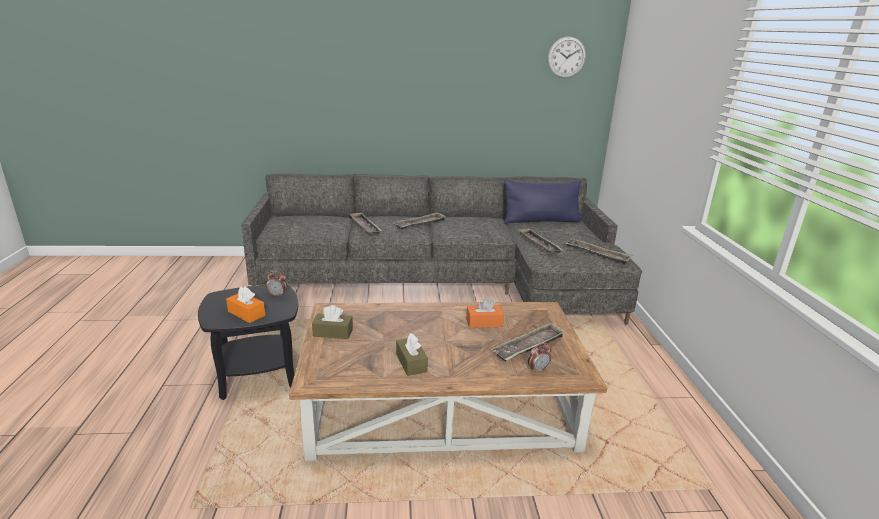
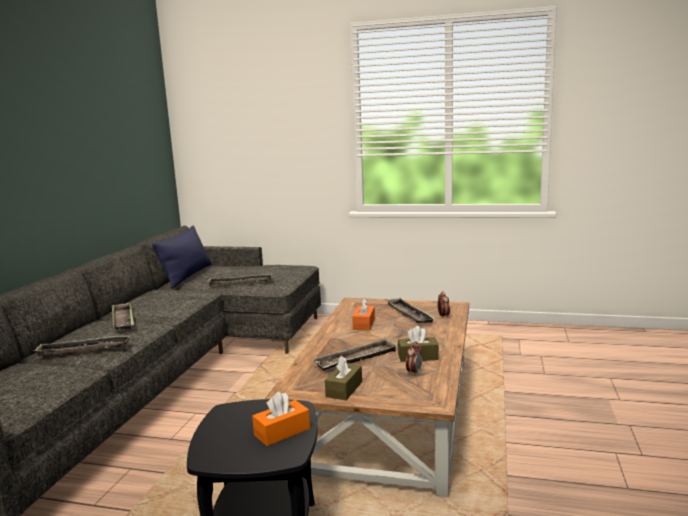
camera: 70 degrees left, 10 degrees down
(278, 295) = (243, 411): alarm clock -> alarm clock (414, 372)
(566, 57) = (137, 108): wall clock -> none
(597, 254) = (283, 269): tray -> tray (356, 359)

